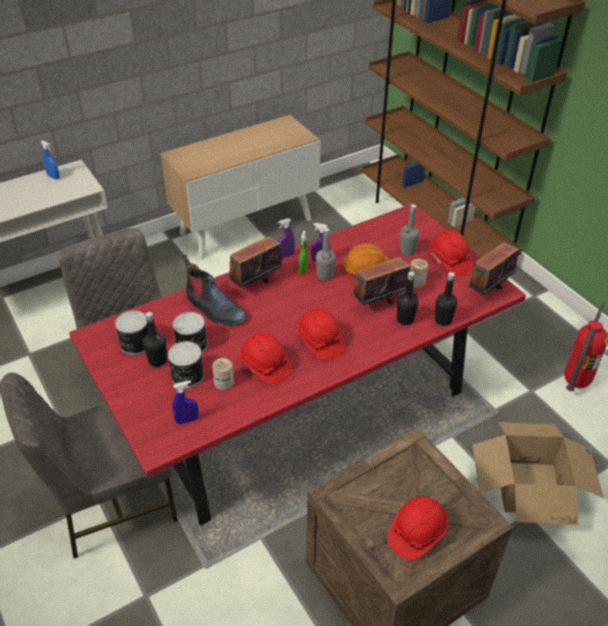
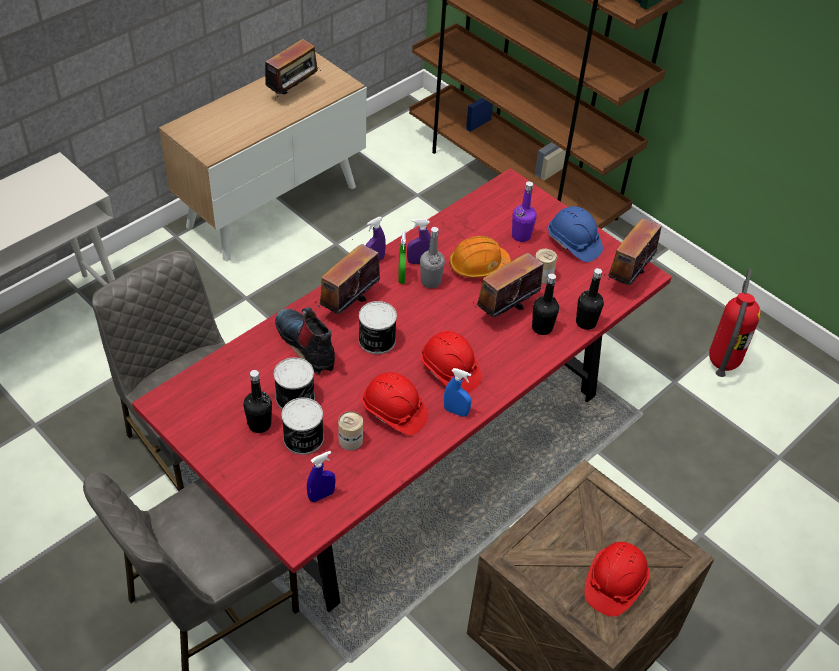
camera: 15 degrees left, 5 degrees up
(53, 177) = (31, 183): blue spray bottle -> blue spray bottle (456, 411)
(135, 344) = (223, 406): can -> can (376, 340)
(214, 309) = (307, 345): boot -> boot turned 150 degrees counterclockwise
(265, 138) = (293, 92): none -> radio
(407, 251) = (521, 236): grey bottle -> purple bottle
(449, 261) = (573, 243): red hard hat -> blue hard hat
(530, 487) = (697, 500): cardboard box -> none

